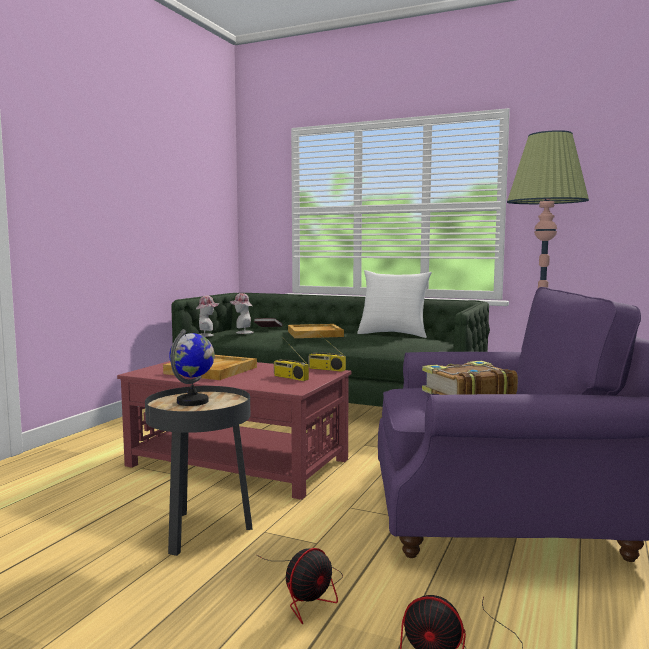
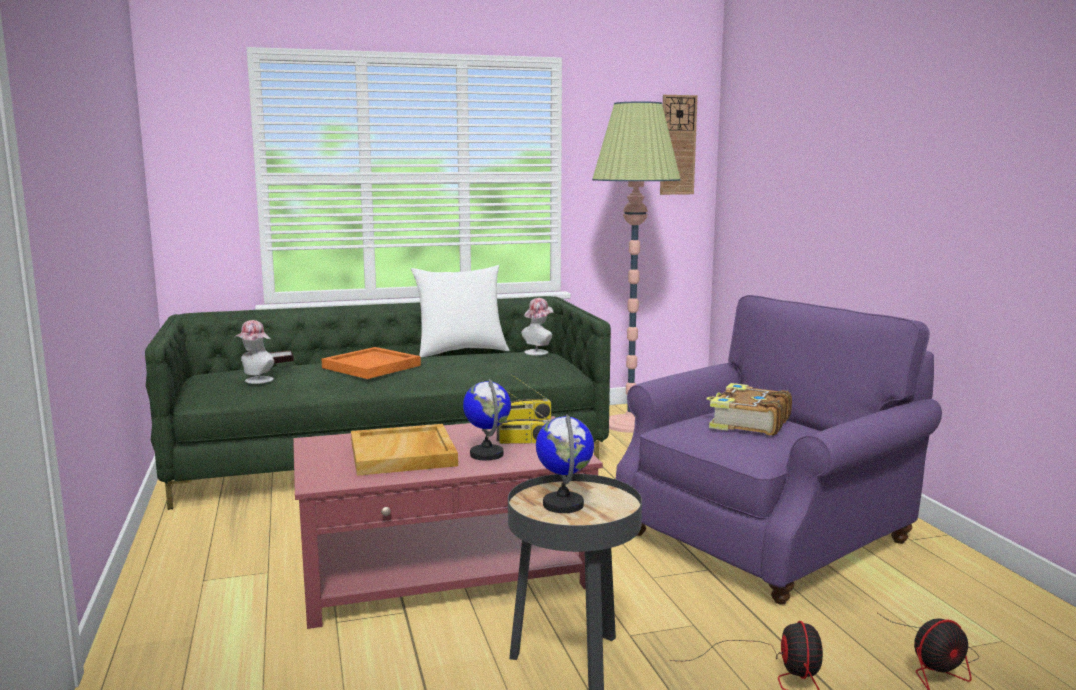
camera: 40 degrees left, 5 degrees up
(207, 335) = (204, 395): hat -> hat (538, 352)
(251, 378) = (487, 454): none -> globe
(315, 334) = (372, 366): beige tray -> orange tray
(623, 173) = (677, 145): none -> wall clock

